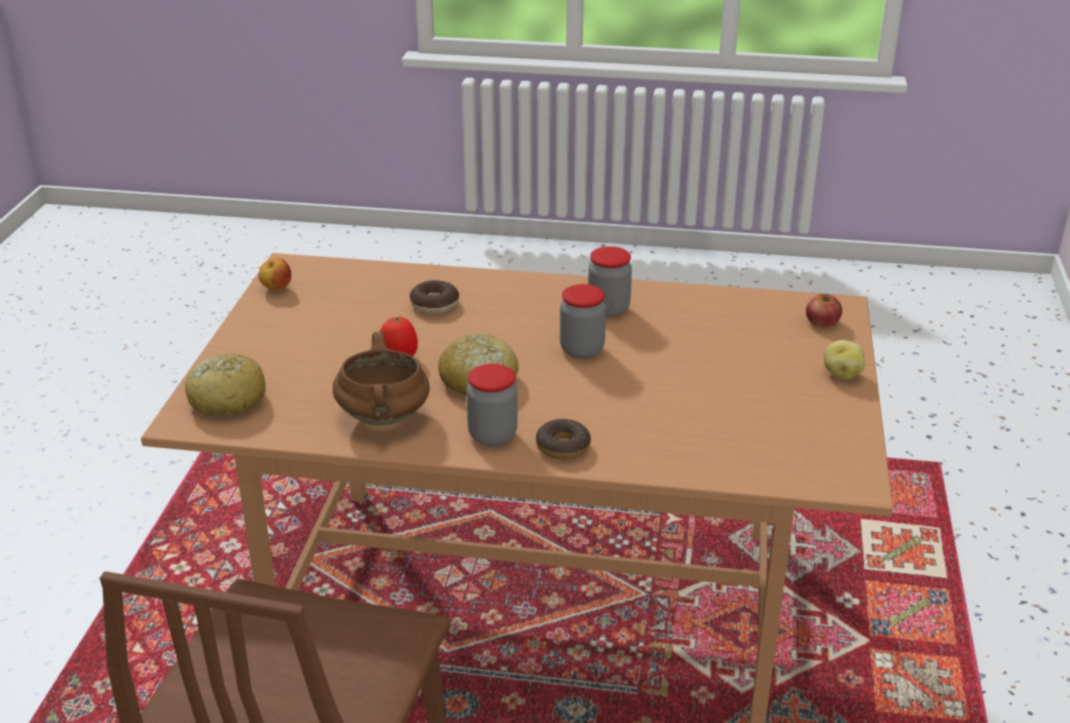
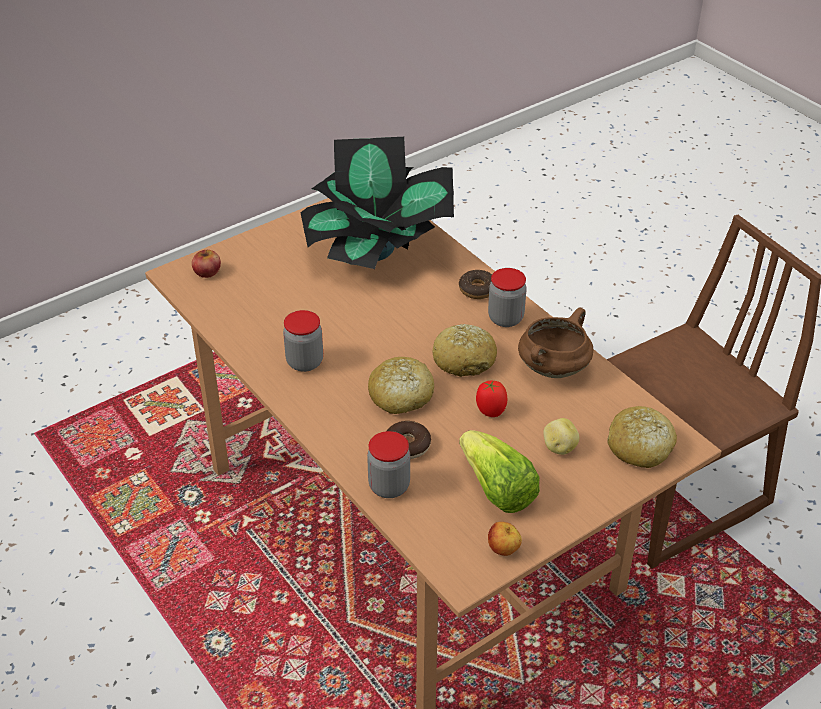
camera: 135 degrees left, 10 degrees up
(324, 315) = (496, 489): none -> lettuce
(491, 329) = (401, 395): none -> bread
(582, 350) = (372, 342): jar -> jar (389, 486)
(721, 424) = (378, 252): none -> potted plant
(842, 373) = (266, 239): potato -> potato (559, 447)

